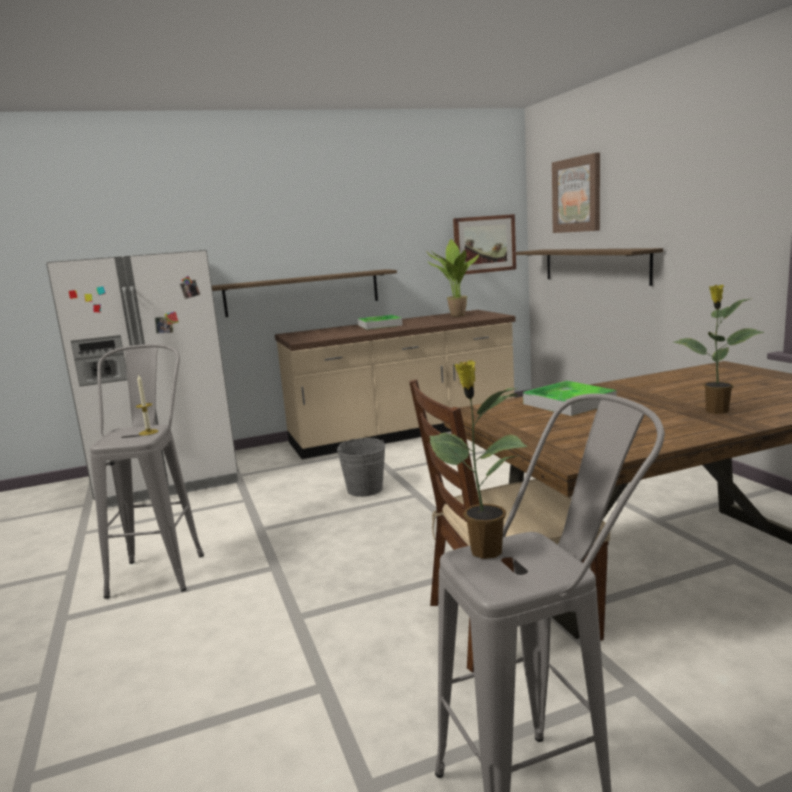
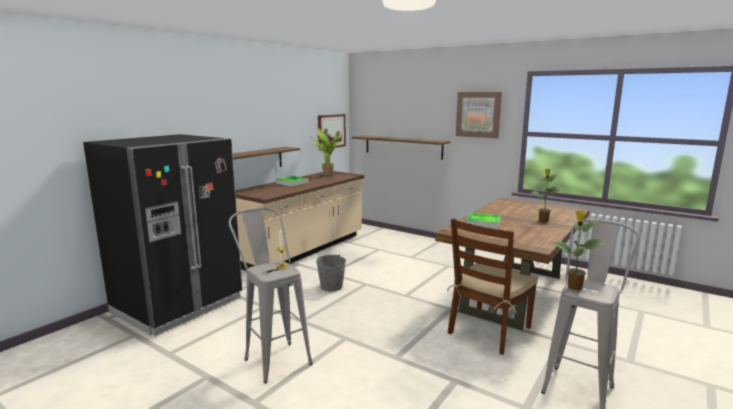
camera: 35 degrees left, 0 degrees up
(168, 479) = (178, 305): white fridge -> black fridge
(577, 195) = (390, 107): picture -> picture (478, 114)

